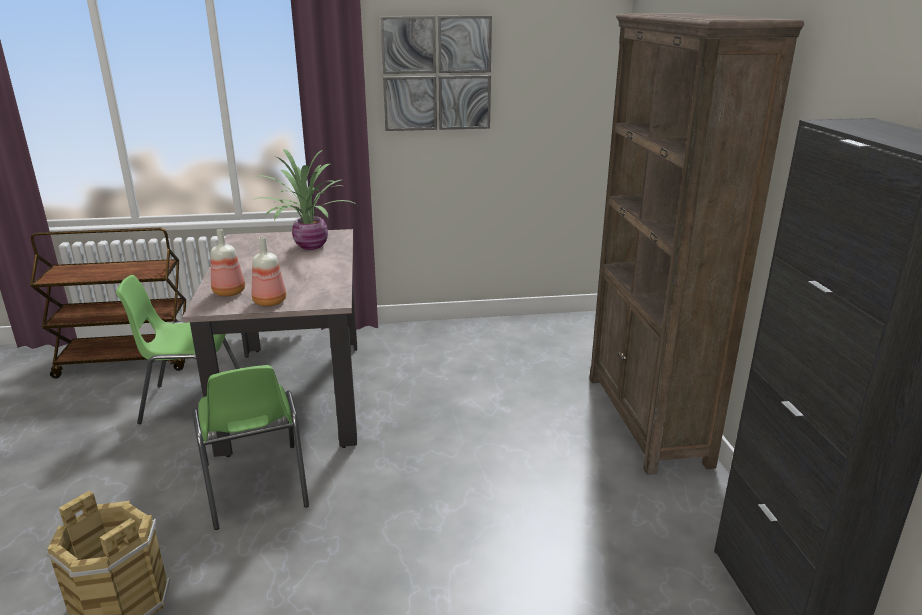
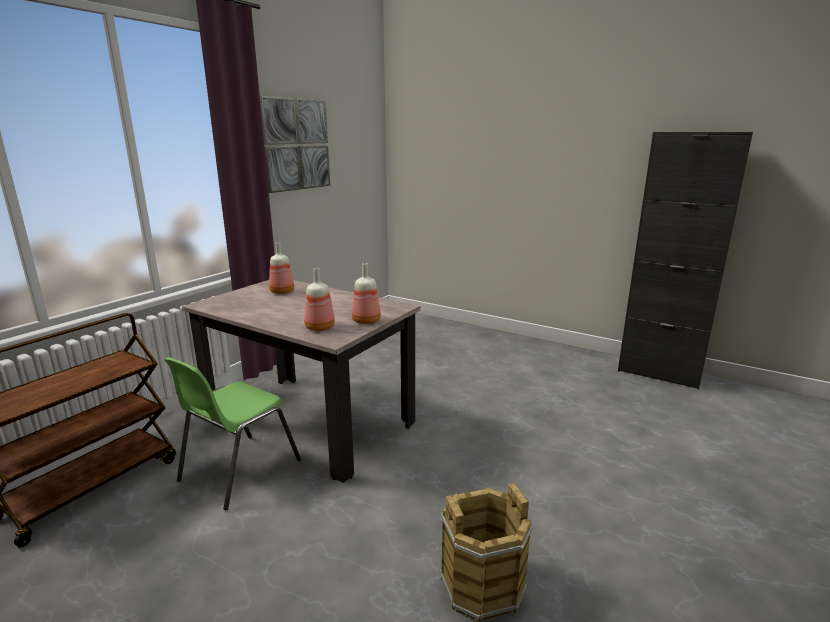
camera: 50 degrees left, 5 degrees down
(255, 486) = (407, 477): green chair -> none
(310, 245) = (281, 291): potted plant -> bottle
(646, 419) = (505, 341): brown bookcase -> none

